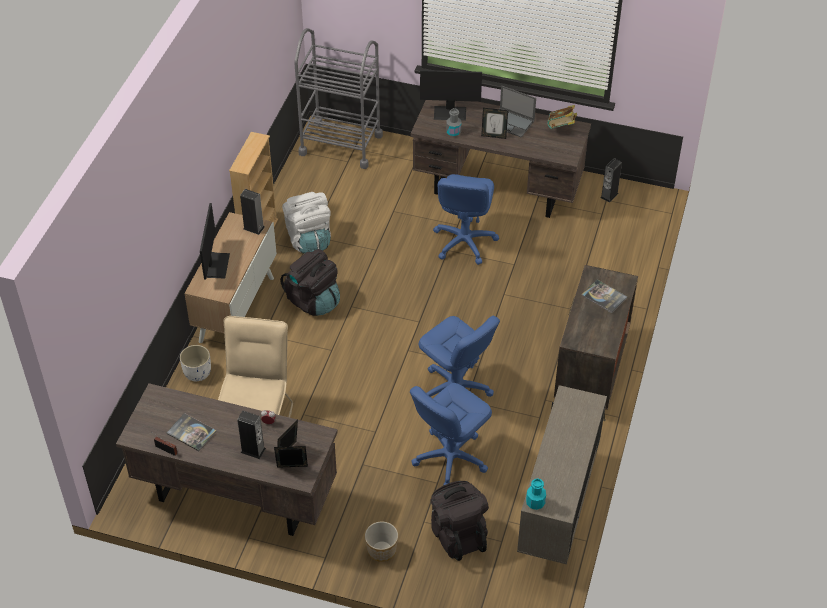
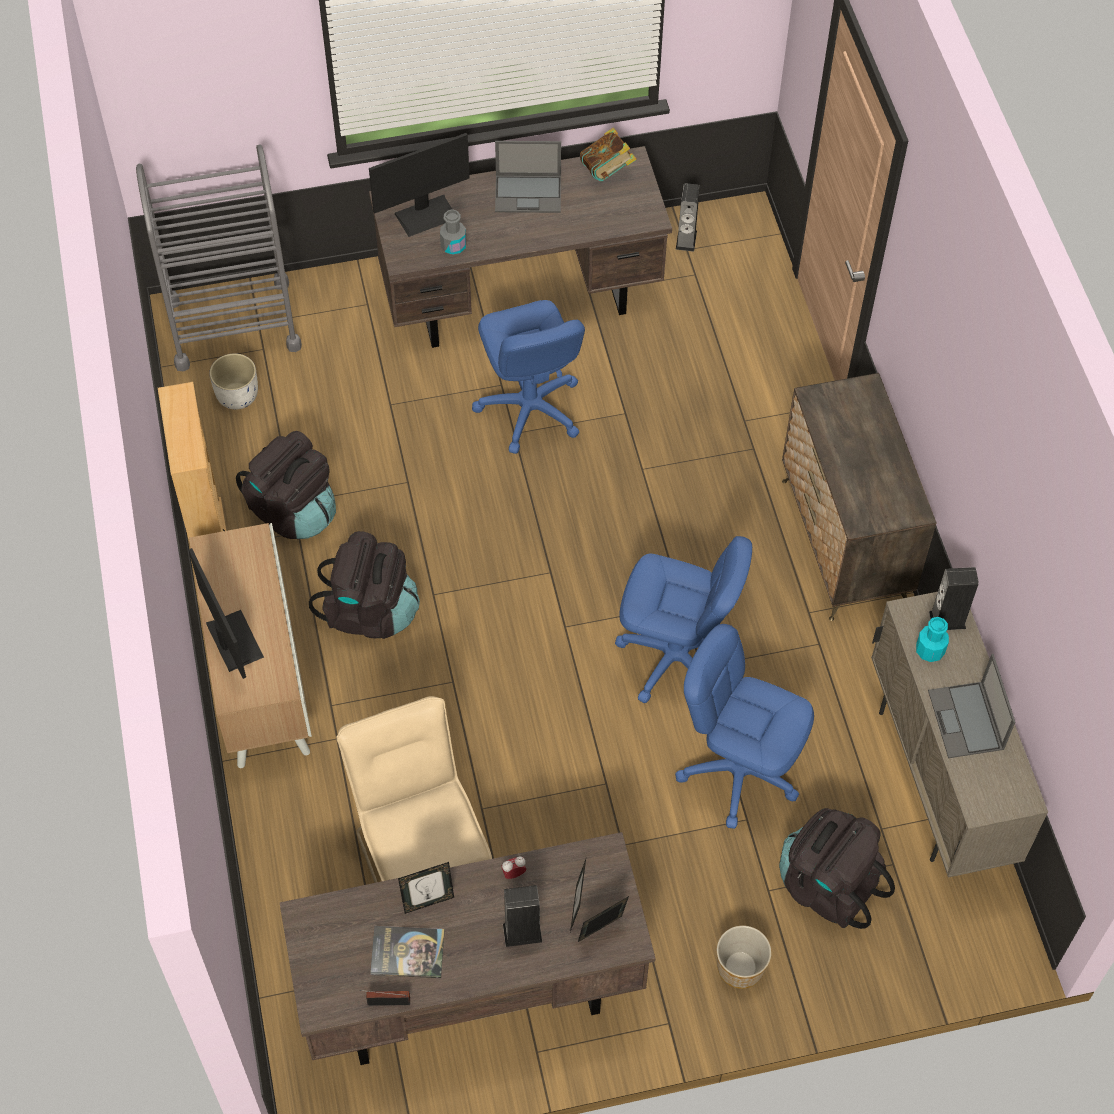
camera: 30 degrees left, 10 degrees up
(197, 372) = (272, 820): white planter -> white planter (237, 395)
(253, 228) = (248, 547): speaker -> speaker (947, 620)
(309, 239) = (293, 511): white backpack -> black backpack
(450, 458) = (739, 771): blue office chair -> blue office chair turned 105 degrees clockwise
(494, 136) = (518, 227): picture frame -> picture frame (428, 901)
(535, 502) = (979, 806): turquoise bottle -> turquoise bottle (929, 650)
(559, 460) = (966, 721): none -> laptop
(604, 296) = (855, 428): book -> none

